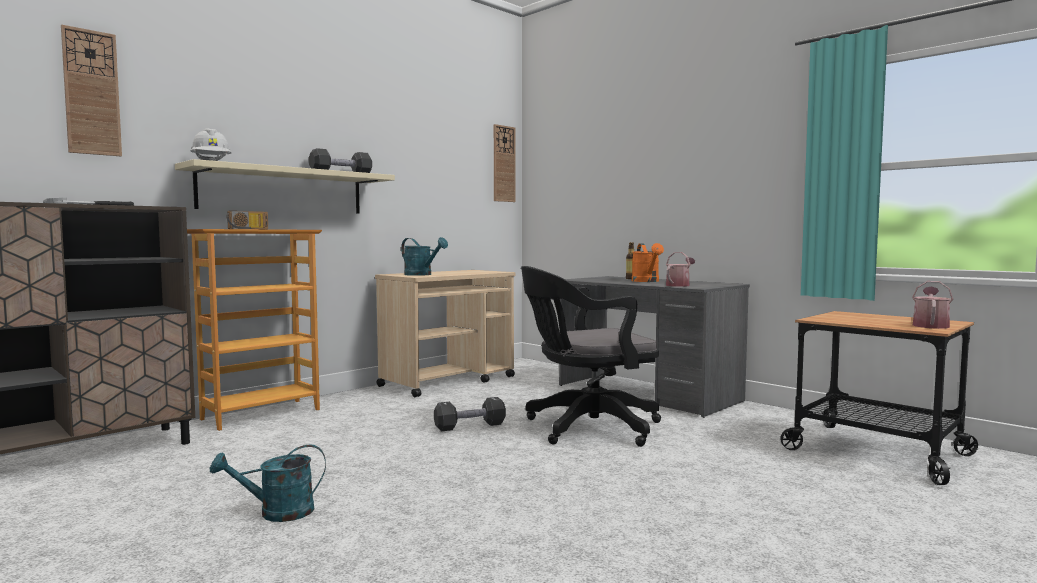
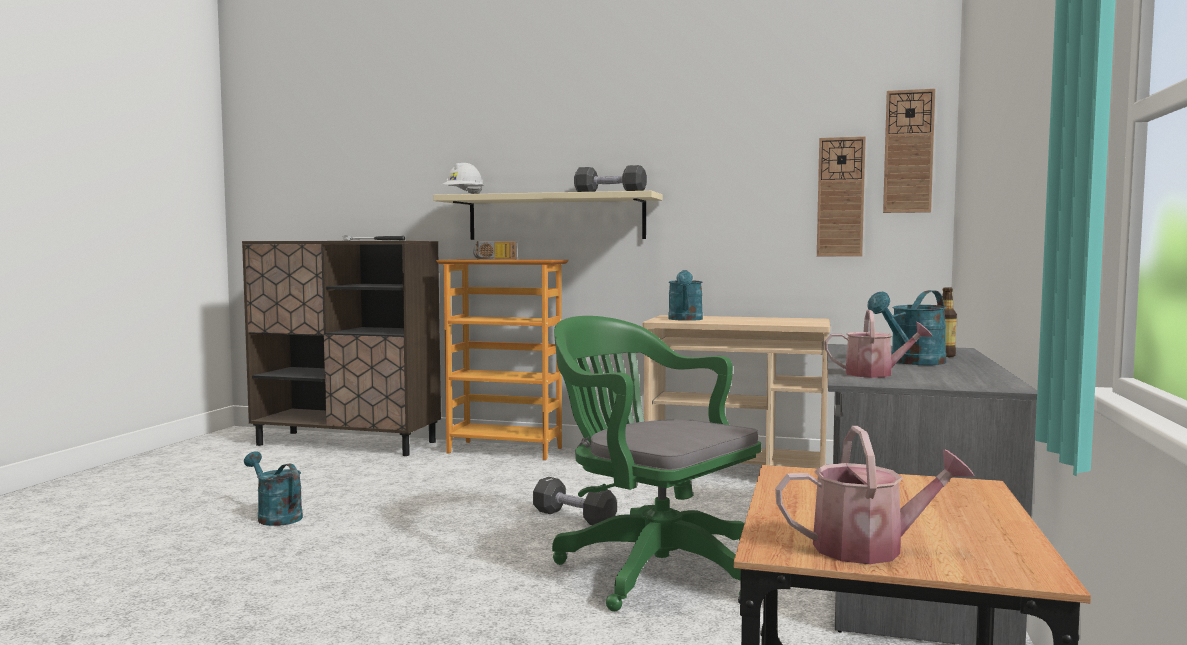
camera: 60 degrees right, 0 degrees up
(91, 93) = (398, 144): wall clock -> wall clock (840, 197)
(586, 428) = (651, 568): black office chair -> green office chair
(647, 281) = (912, 362): orange watering can -> turquoise watering can

